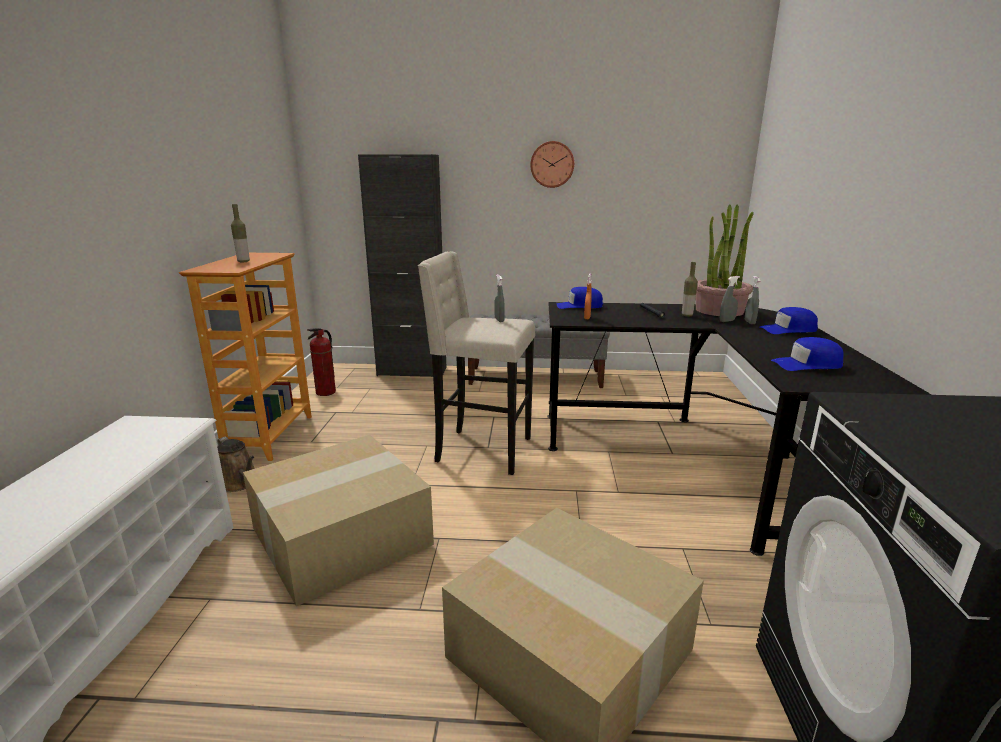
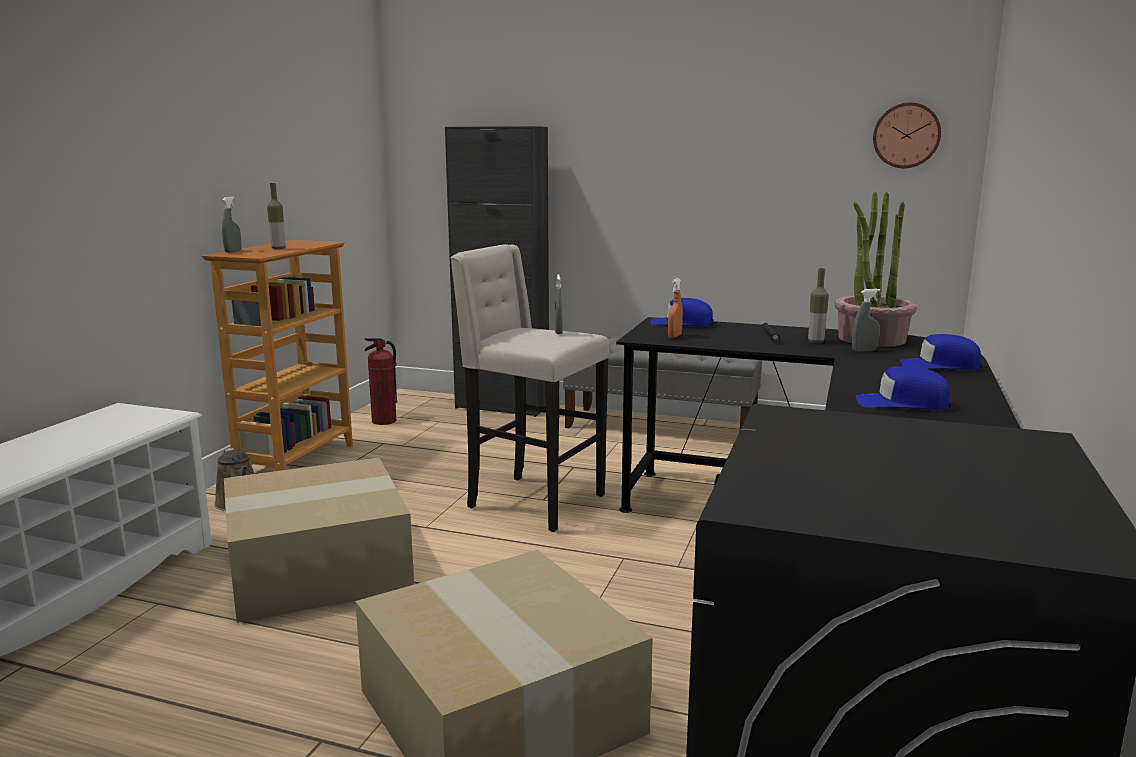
camera: 15 degrees right, 5 degrees down
(552, 164) = (693, 139): wall clock -> wall clock (906, 135)
(749, 322) = (895, 354): grey spray bottle -> grey spray bottle (233, 251)

